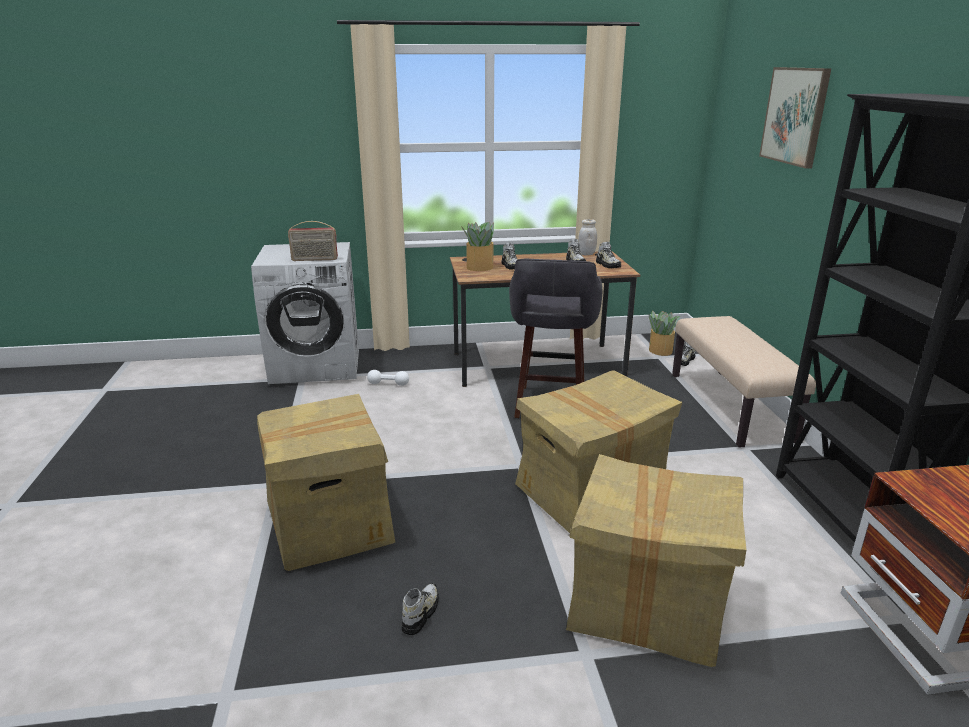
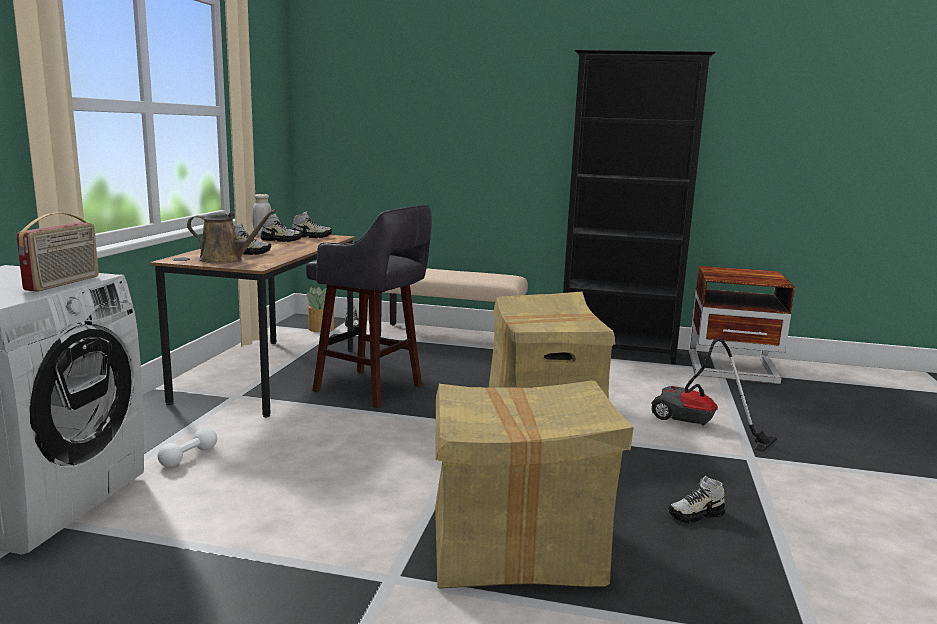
camera: 70 degrees left, 10 degrees down
(420, 613) = (696, 515): shoe -> shoe turned 60 degrees counterclockwise
(479, 267) = (225, 260): potted plant -> brown watering can
(647, 605) = (698, 426): cardboard box -> vacuum cleaner
(795, 116) = (432, 79): picture -> none

